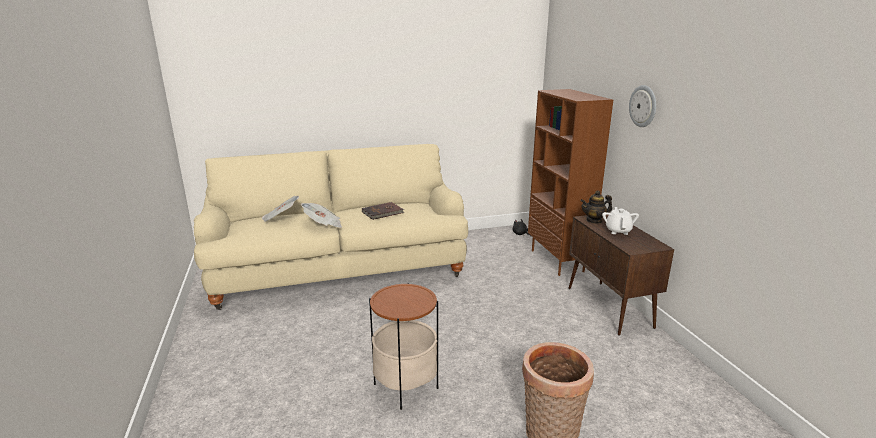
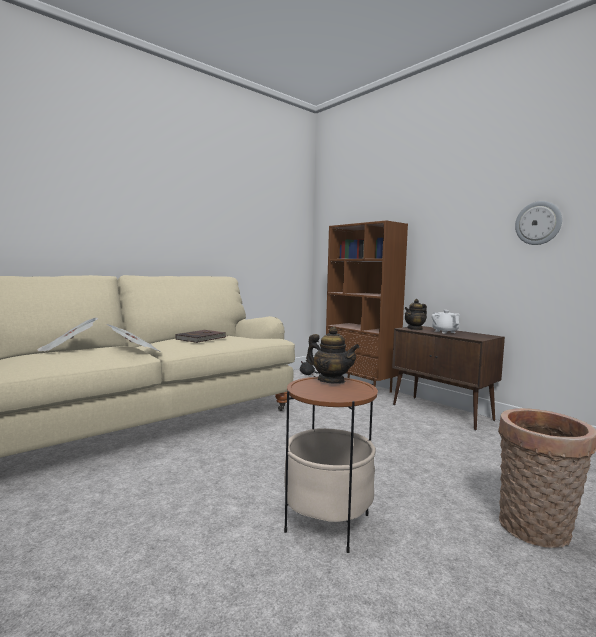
camera: 25 degrees left, 15 degrees down
(412, 291) = (331, 381): none -> teapot
(643, 106) = (443, 221): wall clock -> wall clock (538, 223)

